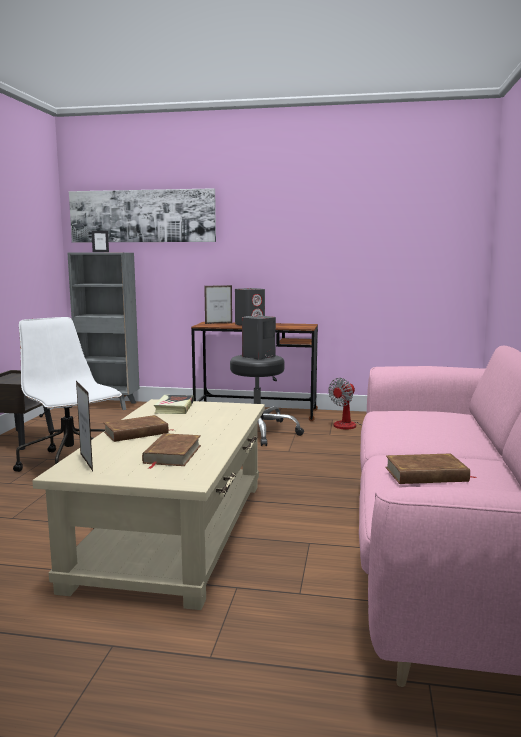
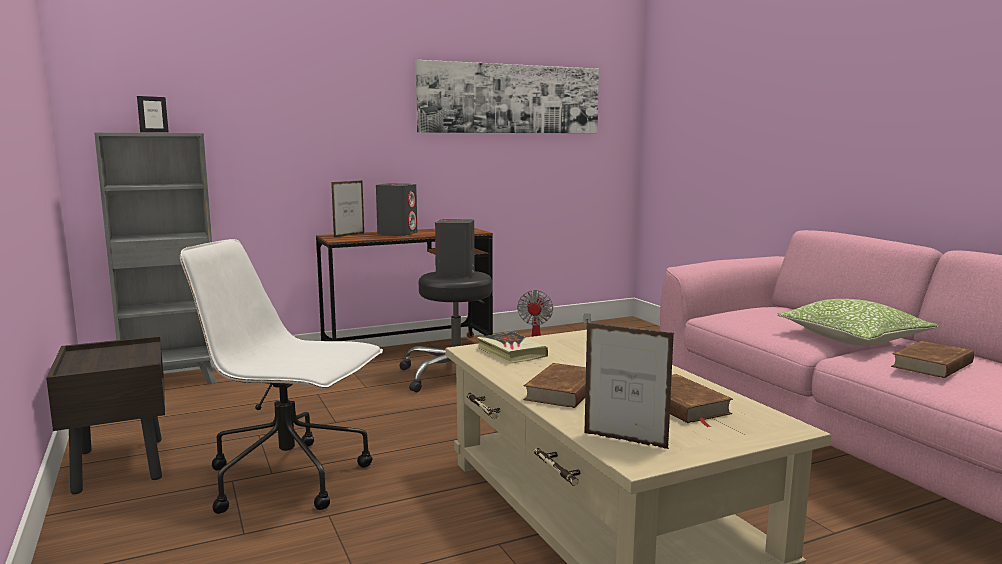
camera: 35 degrees left, 0 degrees up
(142, 216) = (208, 76): picture -> picture (510, 99)
(438, 446) = (853, 339): none -> pillow

